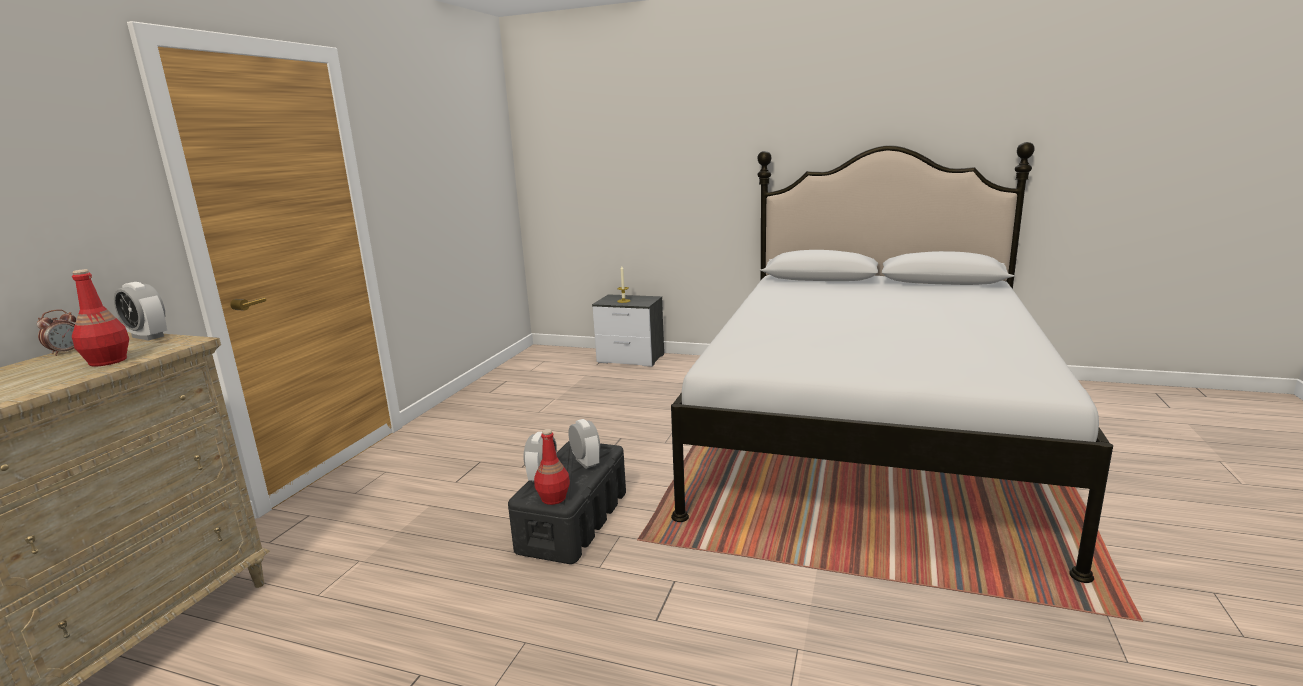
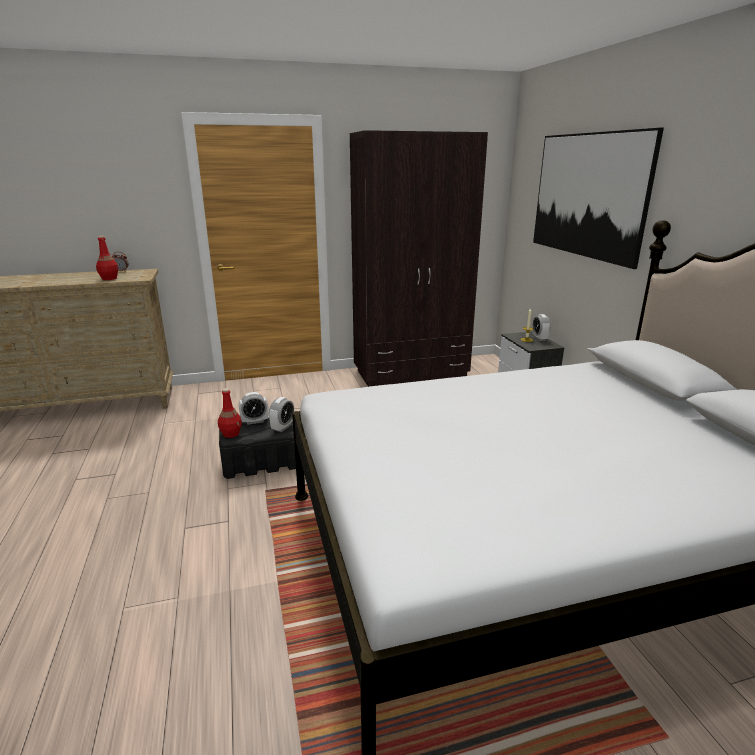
camera: 55 degrees right, 5 degrees up
(148, 337) = (148, 272): alarm clock -> alarm clock (539, 338)
(502, 390) = (411, 374): none -> brown wardrobe
(653, 141) = (587, 195): none -> picture

